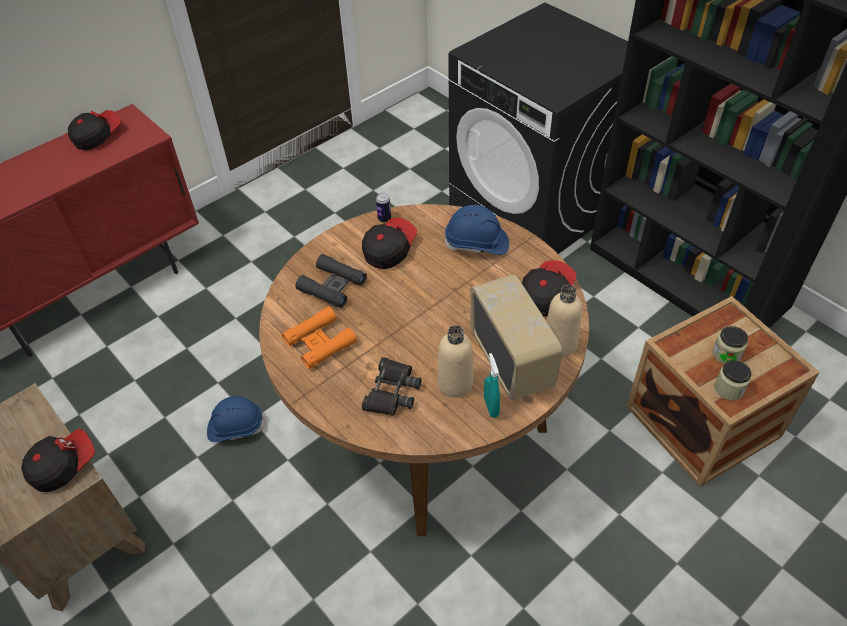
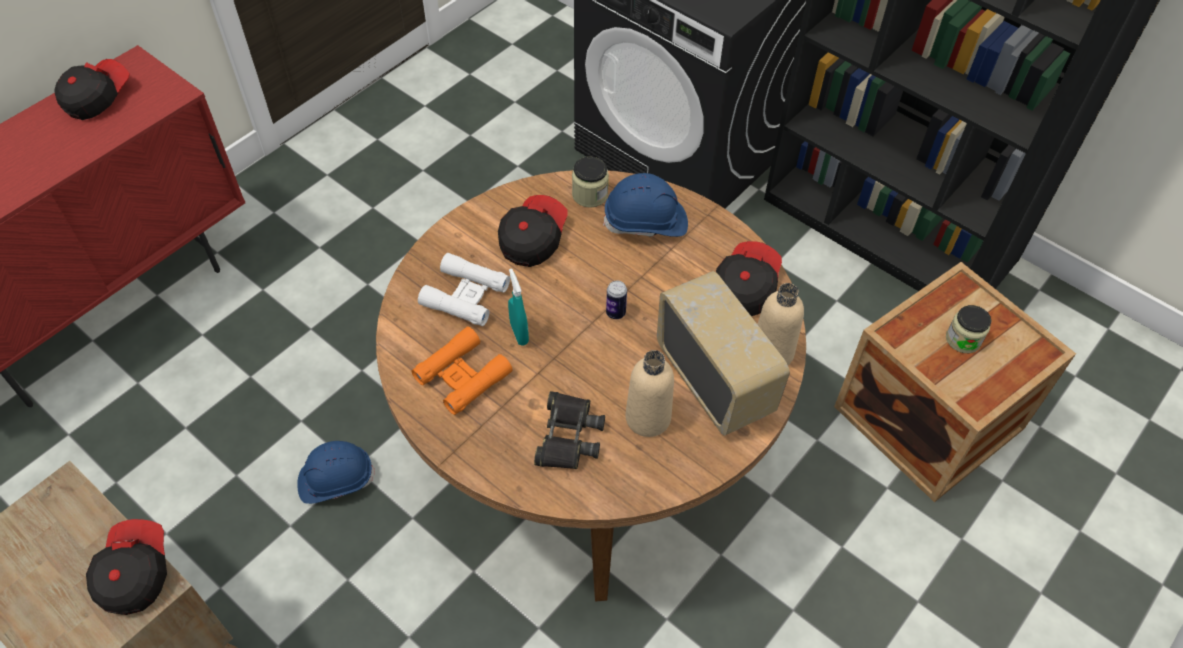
camera: 10 degrees left, 5 degrees up
(63, 465) = (134, 573): cap -> cap turned 45 degrees counterclockwise
(332, 286) = (465, 295): black binoculars -> white binoculars
(384, 219) = (519, 195): can -> can (615, 313)
(491, 407) = (698, 445): turquoise spray bottle -> turquoise spray bottle (519, 333)
(729, 389) = (971, 384): jar -> jar (590, 195)

